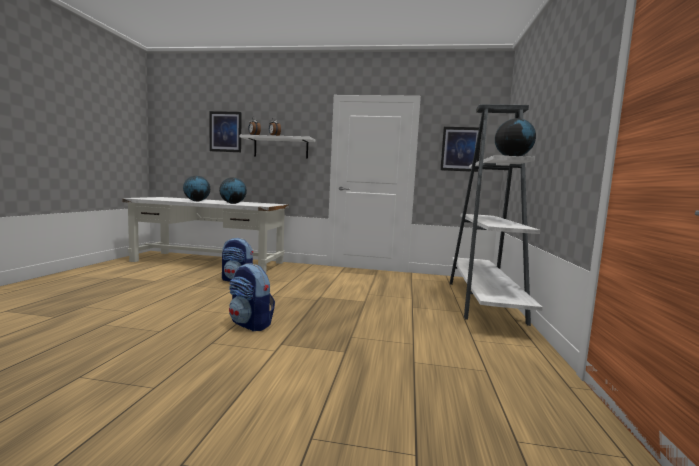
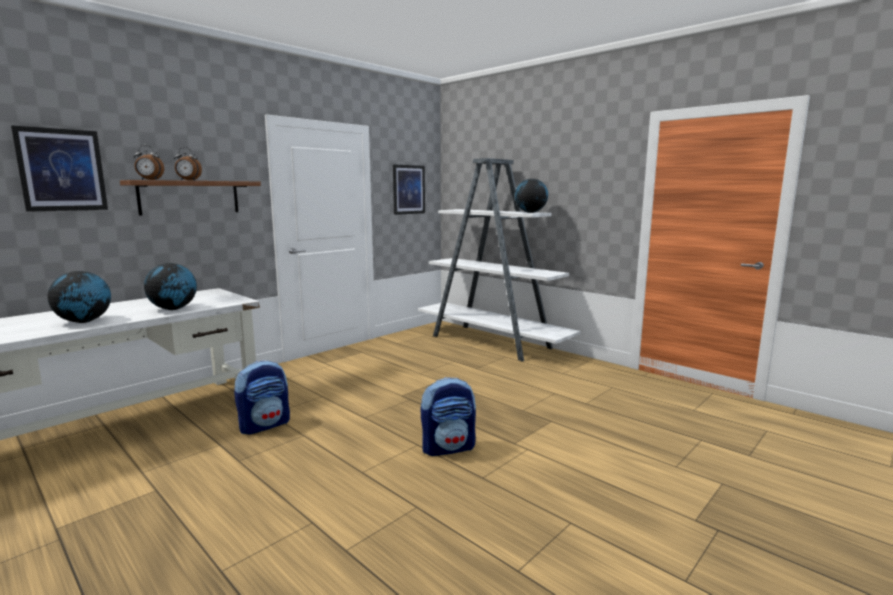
camera: 55 degrees left, 5 degrees up
(281, 148) = (190, 197): white shelf -> brown shelf

